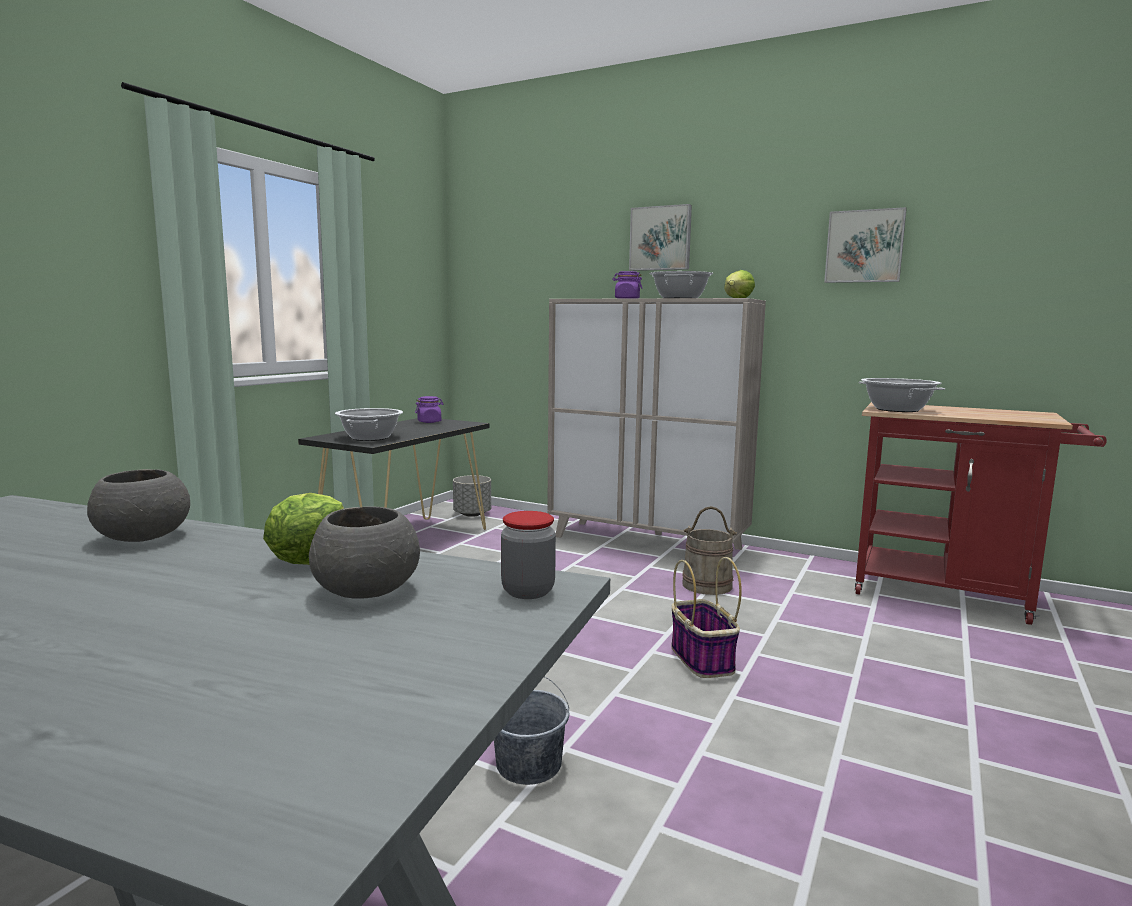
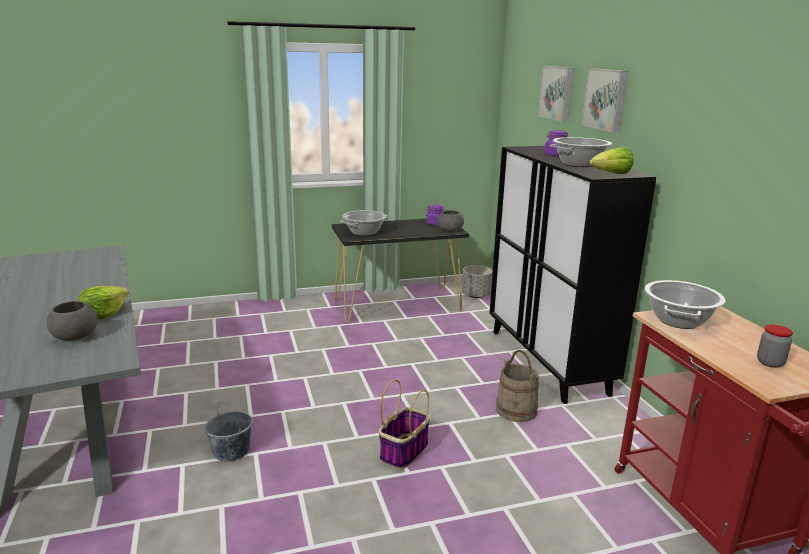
camera: 45 degrees right, 10 degrees up
(141, 537) = (95, 284): grey bowl -> grey bowl (449, 230)
(528, 591) = (103, 359): jar -> jar (770, 363)
(647, 542) = (547, 361): beige cabinet -> black cabinet
(864, 246) = (740, 139): picture -> picture (558, 93)

